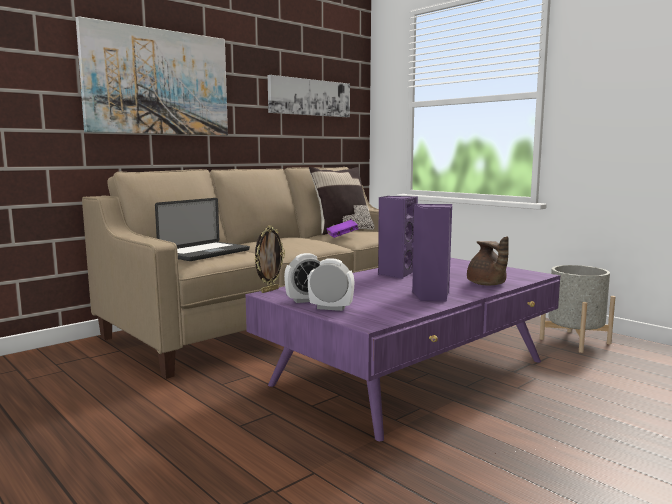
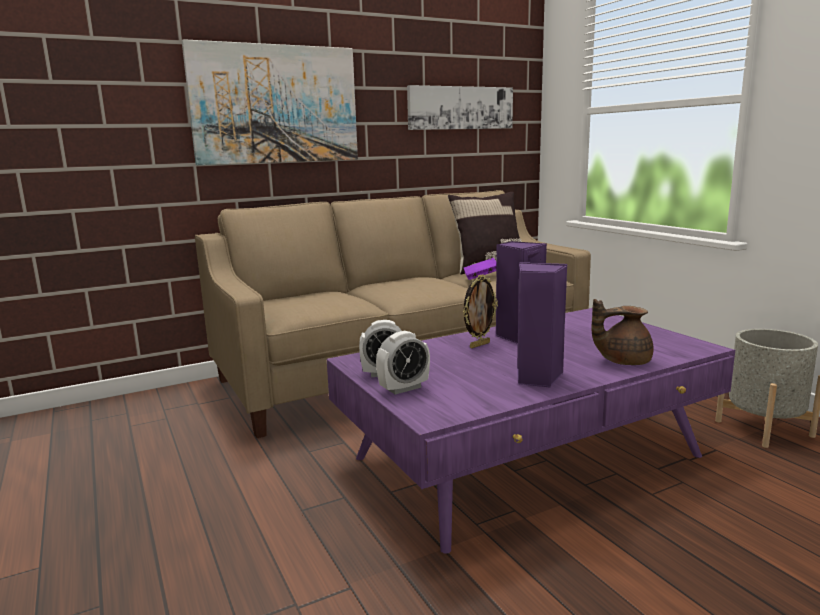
camera: 15 degrees right, 5 degrees up
(205, 253) = (308, 301): laptop -> none
(269, 290) = (355, 355): picture frame -> picture frame (479, 345)
(331, 308) = (404, 388): alarm clock -> alarm clock turned 120 degrees clockwise
(487, 284) = (622, 361): brown teapot -> brown teapot turned 90 degrees clockwise

